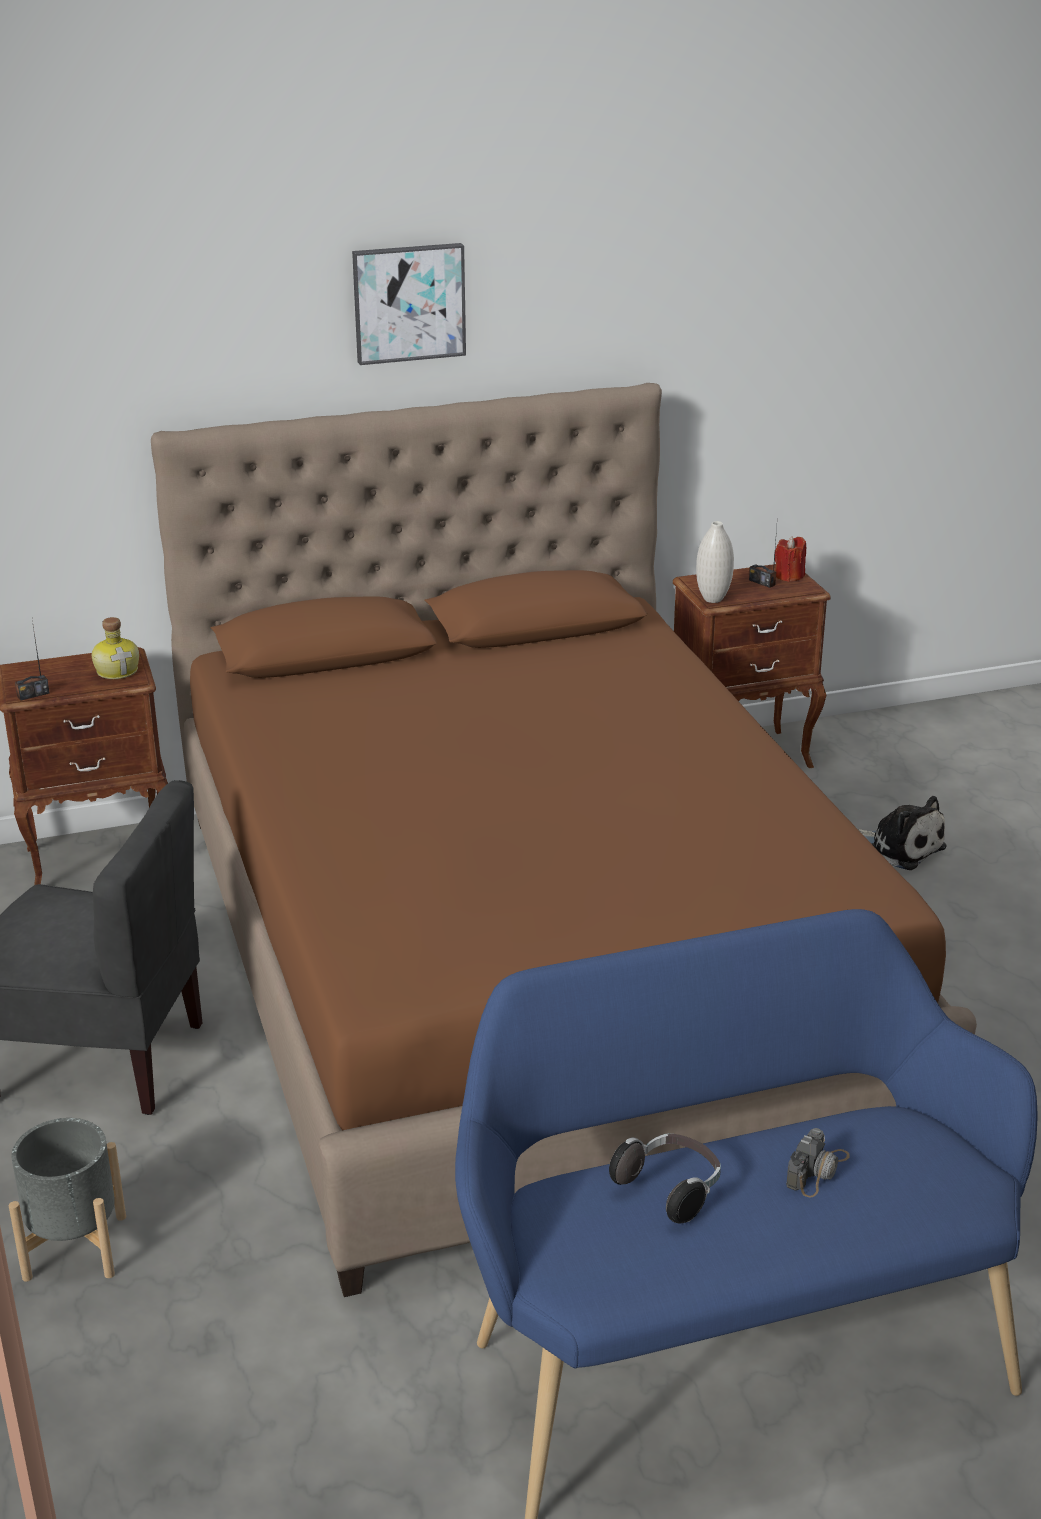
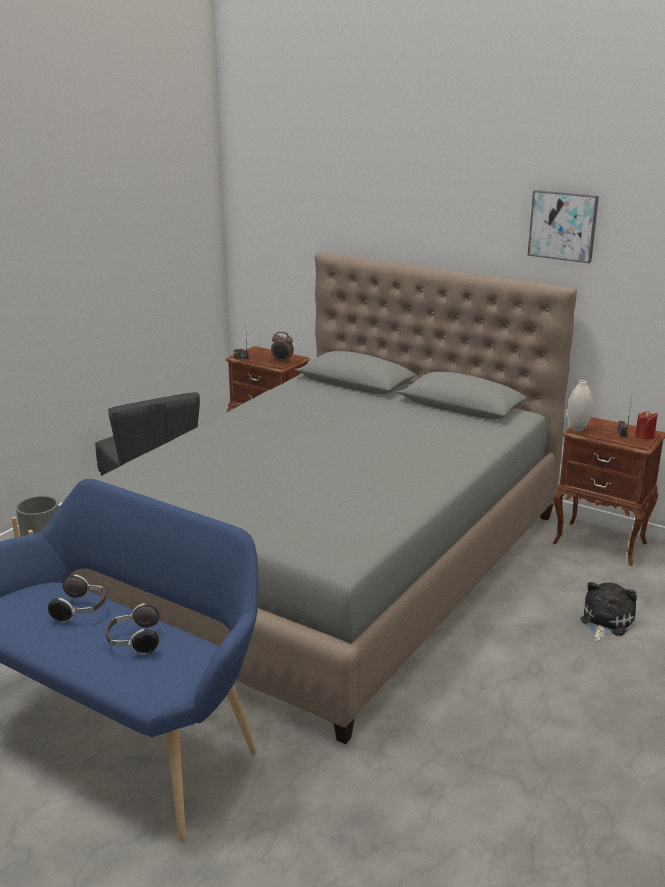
camera: 50 degrees right, 5 degrees down
(118, 670) = (282, 361): bottle -> alarm clock
(408, 302) = (449, 212): picture -> picture (563, 225)
(521, 966) = (333, 563): brown bed -> grey bed
(817, 1170) = (133, 641): camera -> headphones
(900, 847) = (605, 622): plush toy -> plush toy turned 150 degrees counterclockwise

